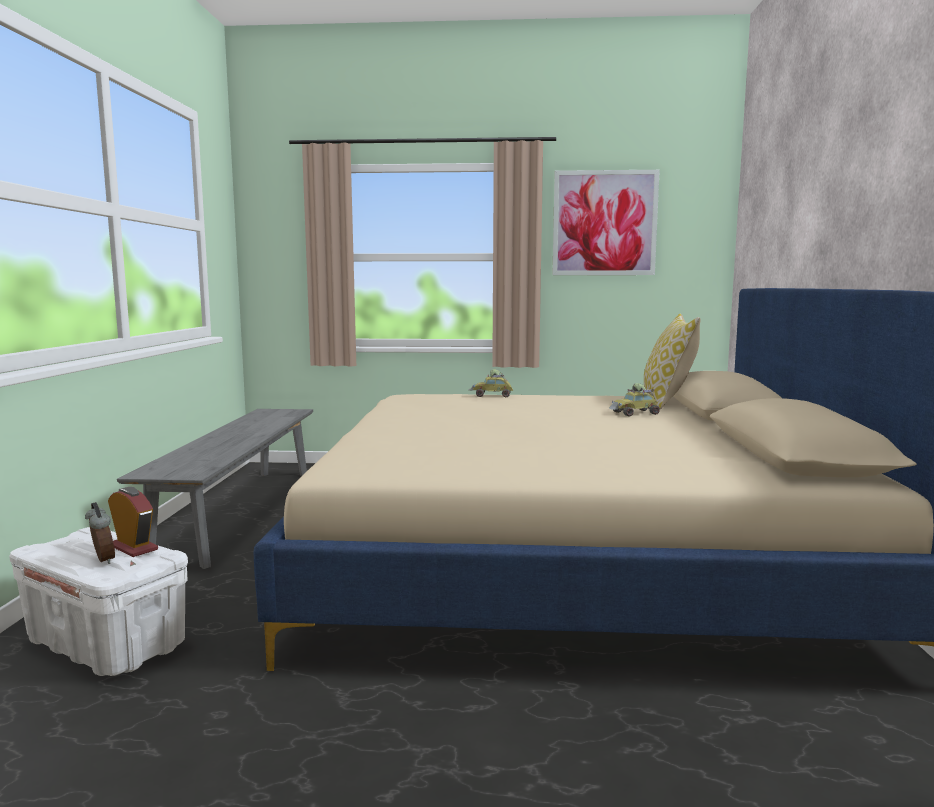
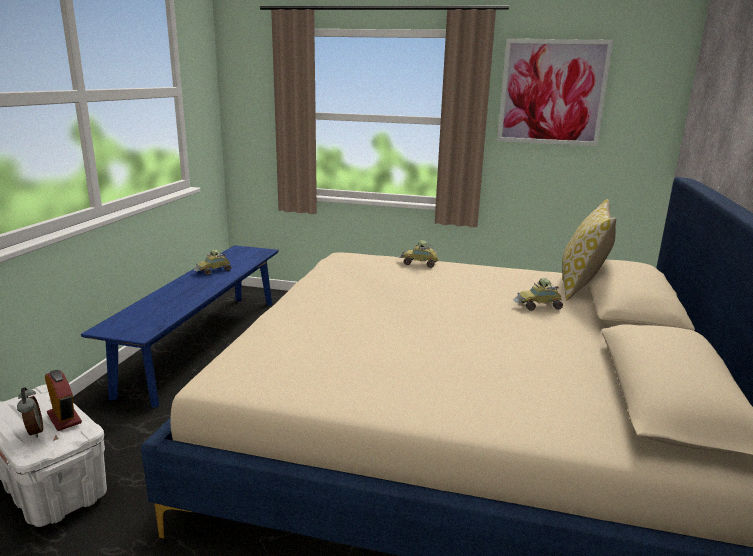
camera: 10 degrees right, 10 degrees up
(240, 512) = (204, 343): grey bench -> blue bench
(247, 427) = (214, 271): none -> toy car

